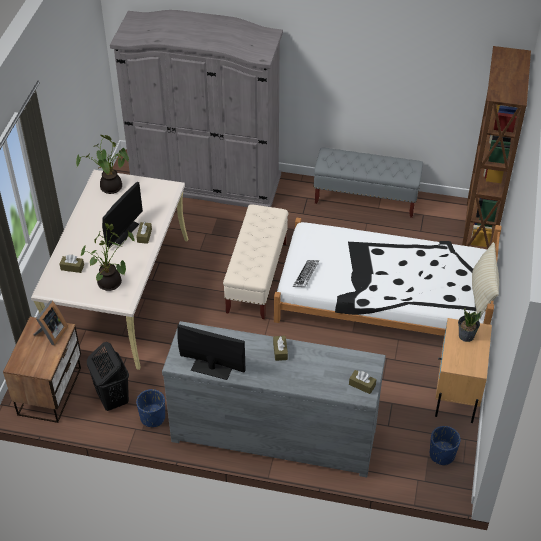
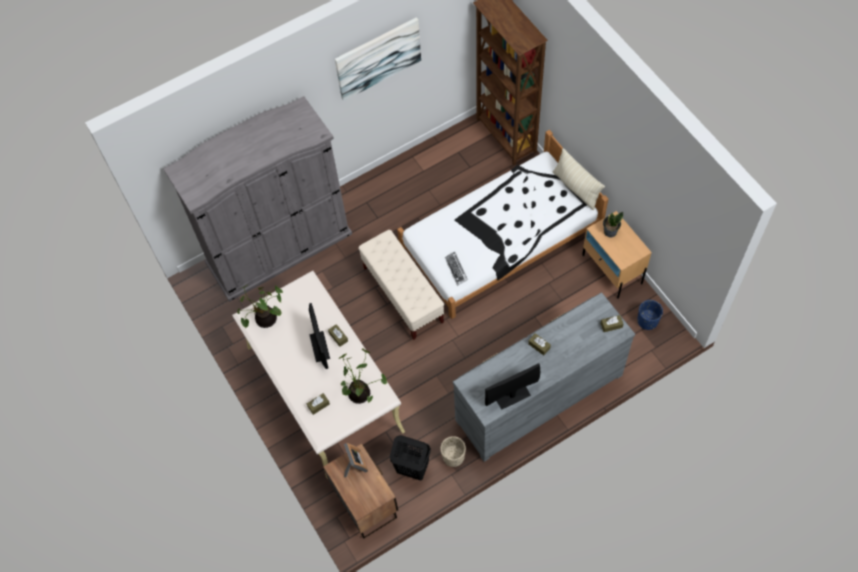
camera: 40 degrees left, 15 degrees up
(152, 418) = (453, 457): blue planter -> beige planter
(366, 198) = (407, 170): grey bench -> none
(373, 43) = (378, 58): none -> picture

